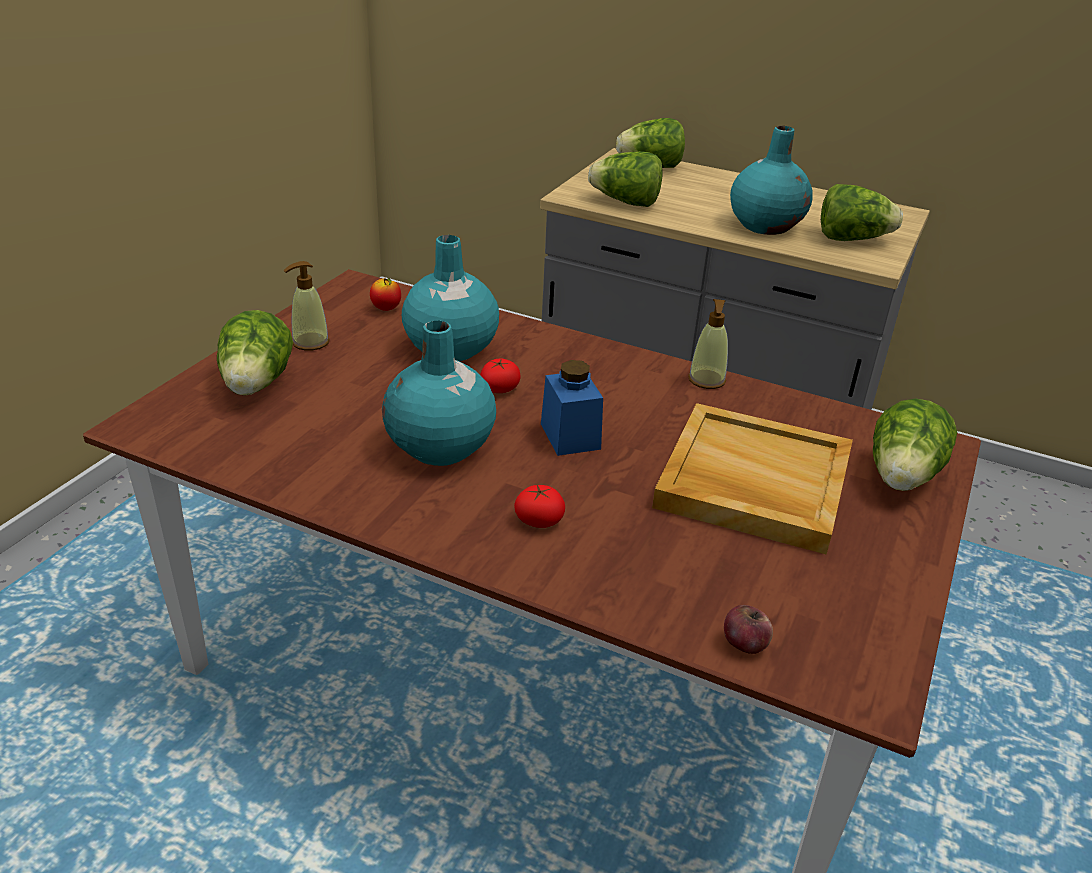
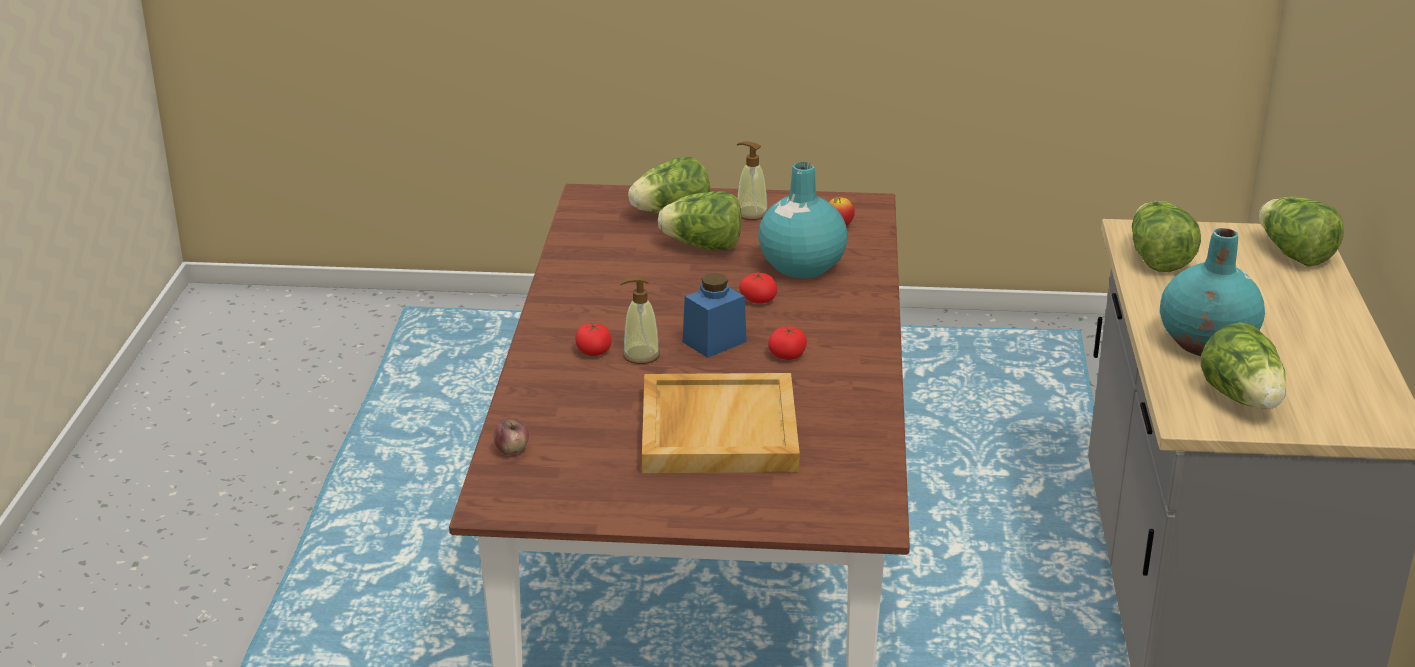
camera: 70 degrees right, 5 degrees down
(440, 447) = (652, 296): turquoise vase -> none
(623, 404) = (787, 355): none -> tomato
(706, 380) = (870, 387): soap dispenser -> soap dispenser (640, 355)
(902, 478) = (789, 502): lettuce -> lettuce (703, 247)

